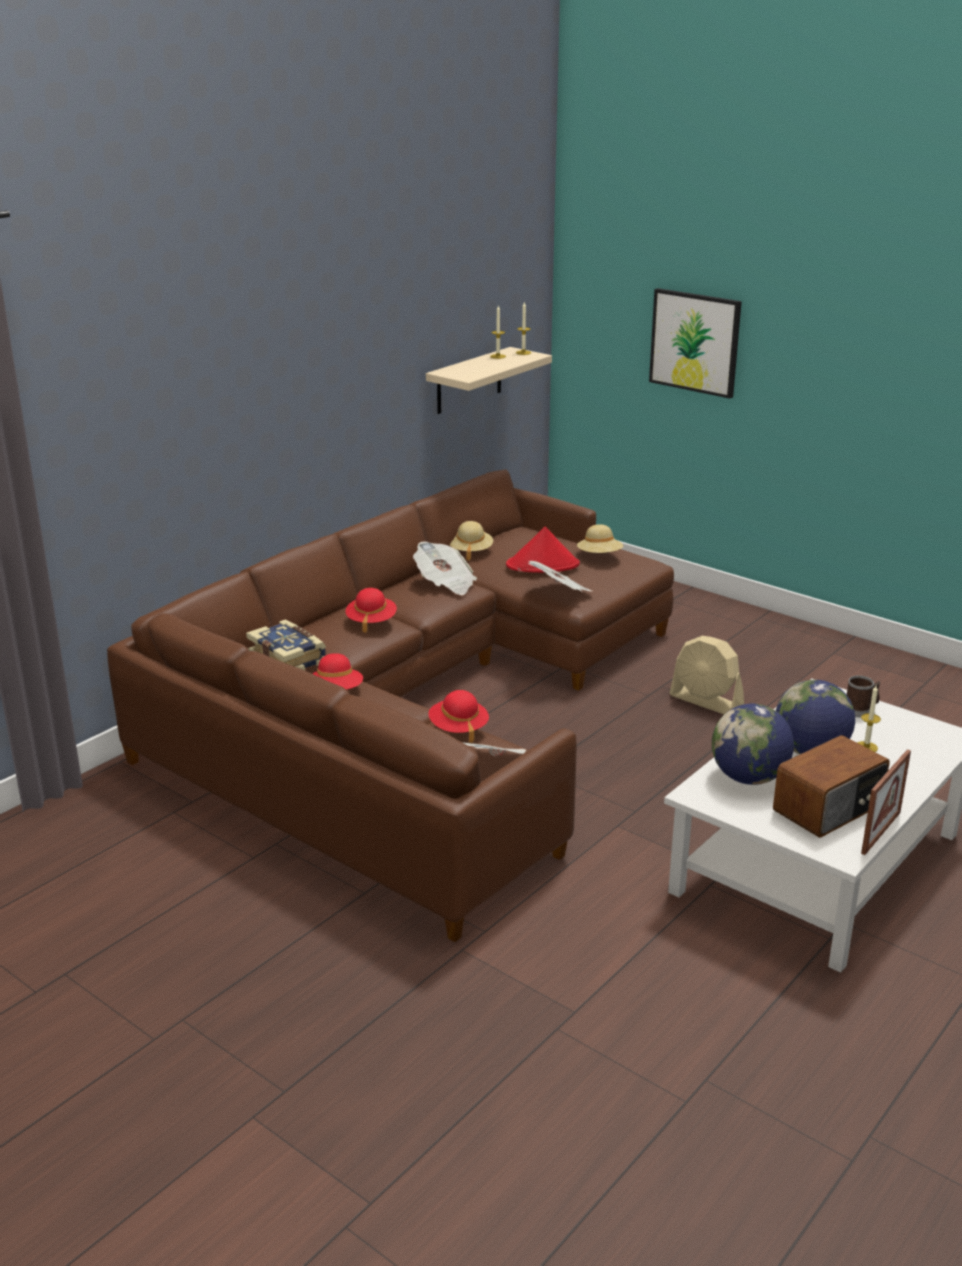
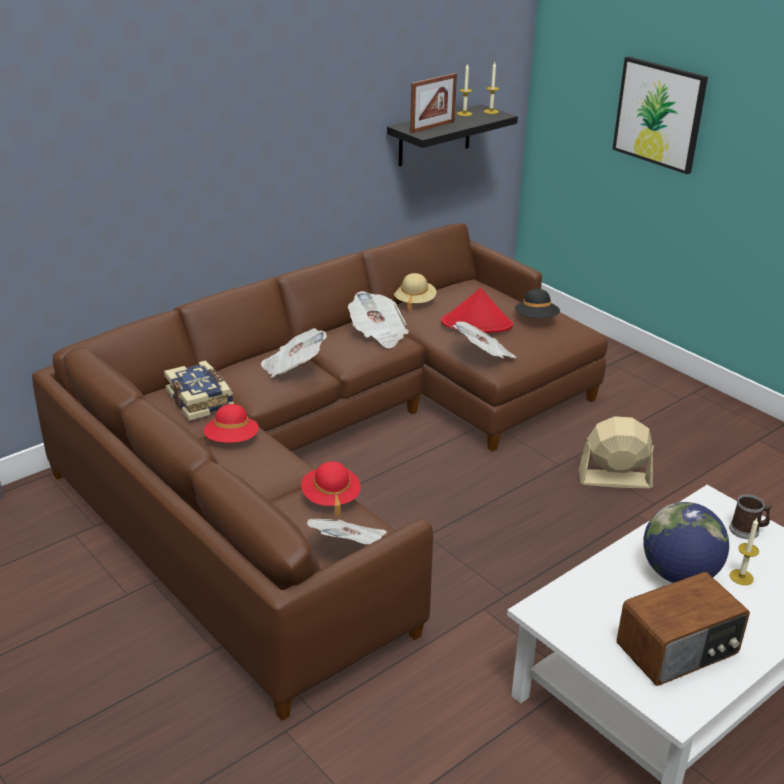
camera: 10 degrees right, 5 degrees up
(371, 621) = (293, 367): red hat -> newspaper
(469, 381) = (434, 135): beige shelf -> black shelf
(599, 556) = (536, 319): beige hat -> black hat
(706, 701) = (614, 479): beige fan -> beige fan turned 135 degrees clockwise
(749, 778) = (603, 598): globe -> none
(881, 832) = (727, 689): picture frame -> picture frame (432, 127)

